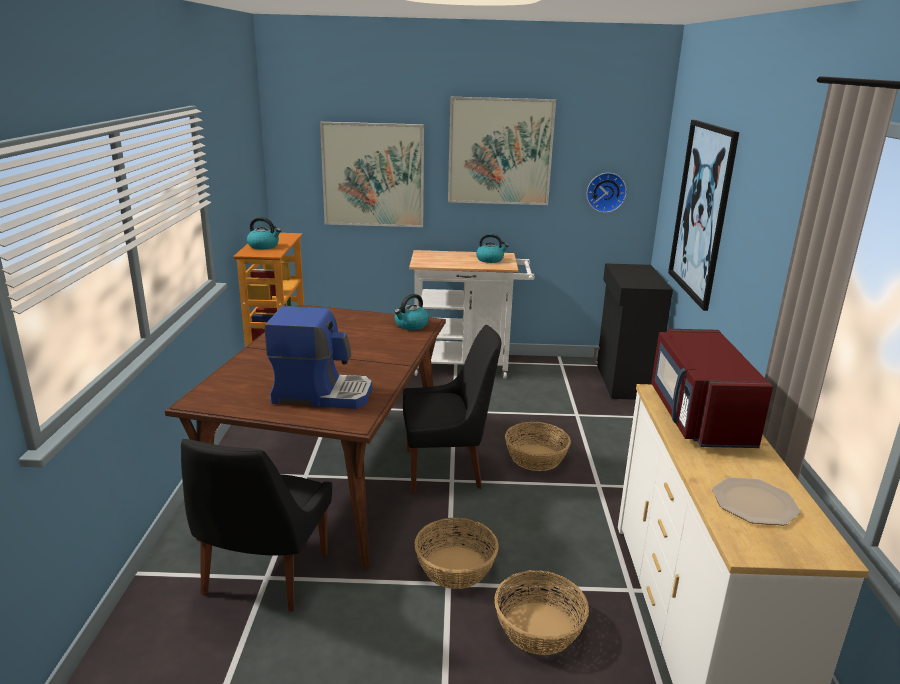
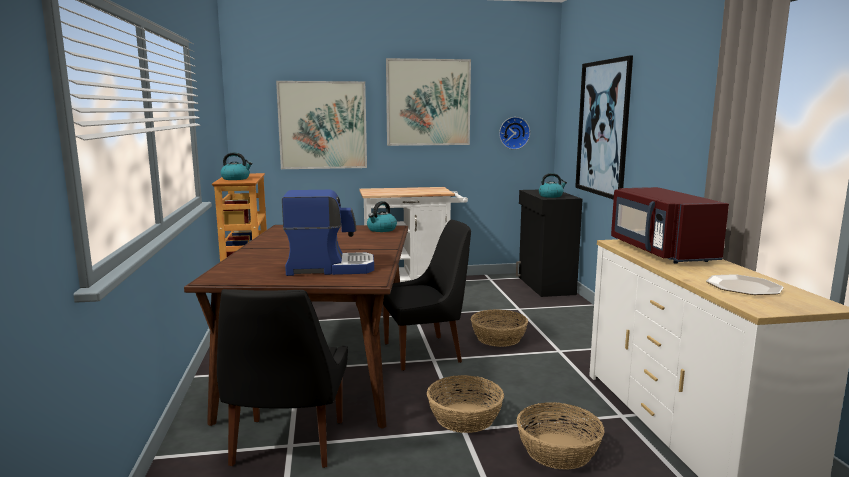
camera: 10 degrees left, 10 degrees down
(490, 260) = (427, 190): kettle -> kettle (551, 196)

